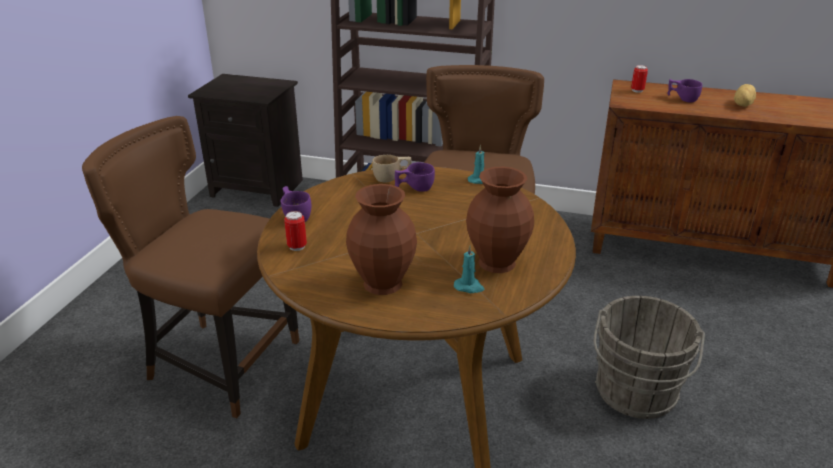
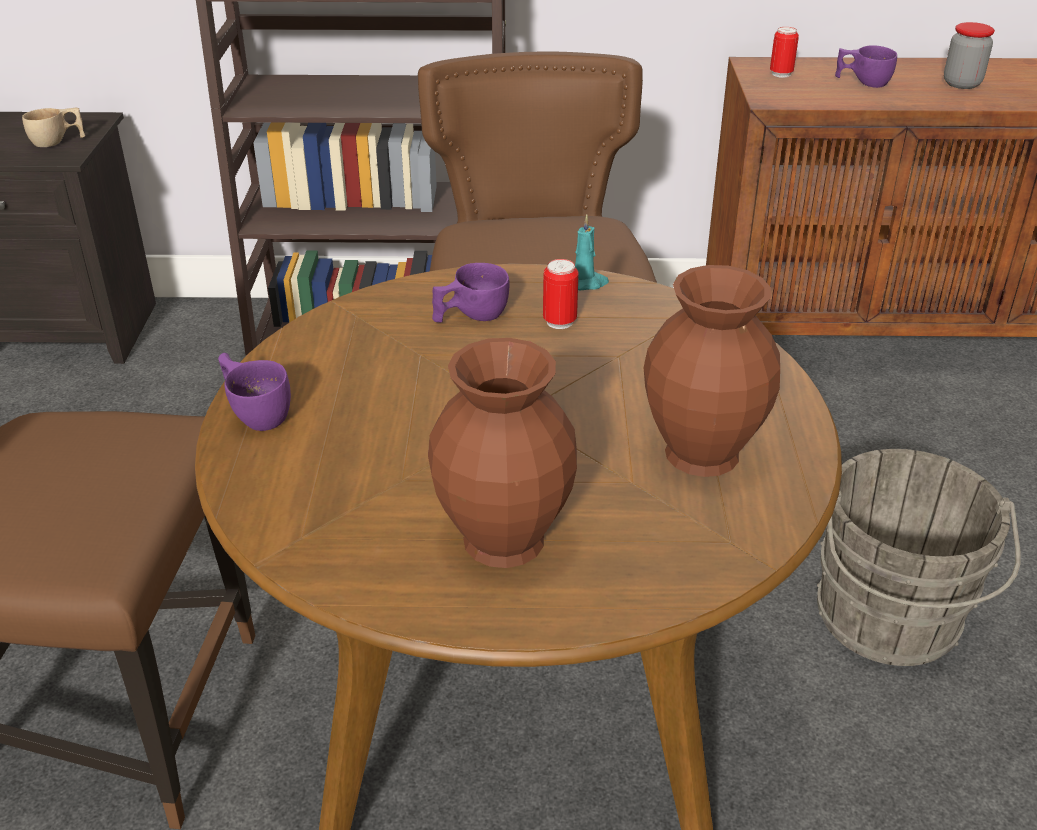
camera: 15 degrees left, 5 degrees up
(297, 246) = (288, 484): can -> can (559, 322)
(392, 179) = (417, 301): beige cup -> beige cup (57, 142)
(469, 287) = (676, 517): turquoise candle -> none
(741, 105) = (961, 84): potato -> jar

